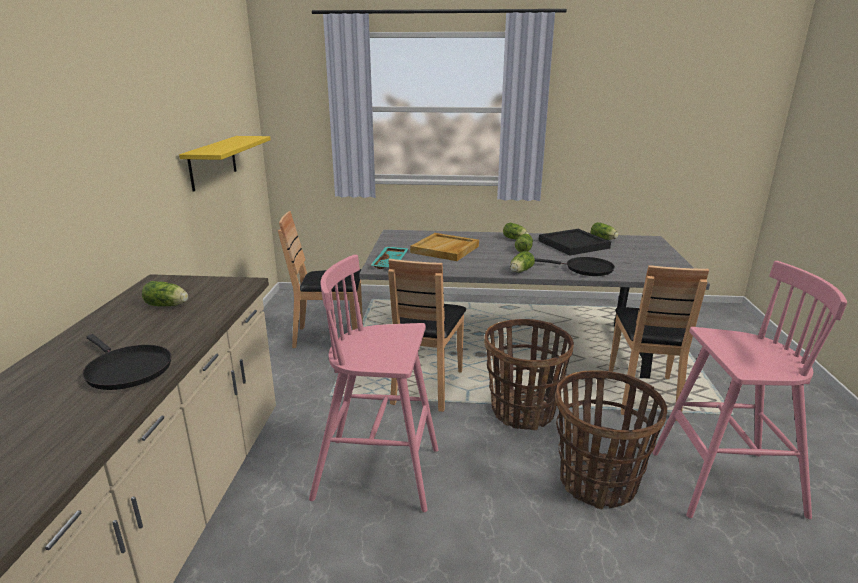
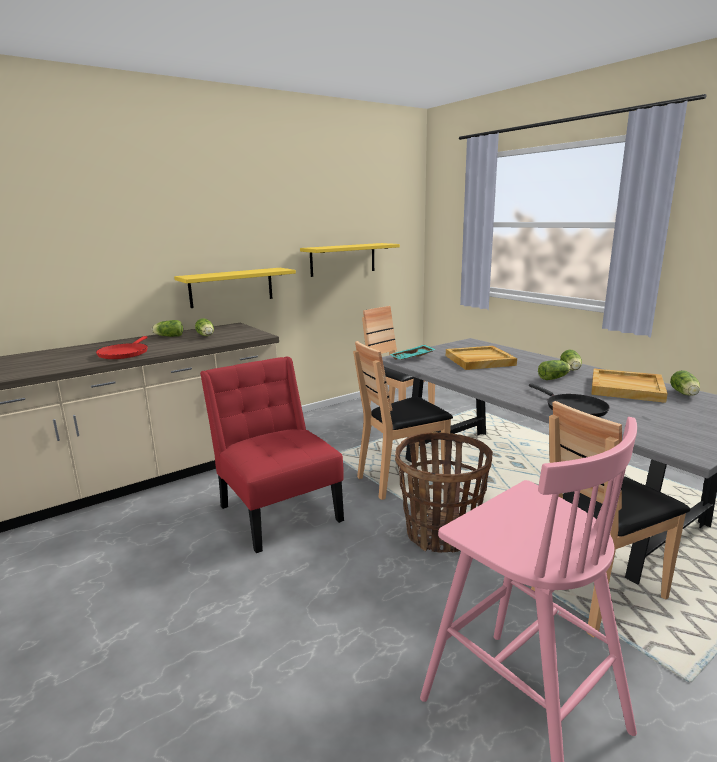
camera: 50 degrees right, 5 degrees down
(126, 370) = (124, 353): black frying pan -> red frying pan
(128, 226) = (231, 287): none -> yellow shelf
(380, 473) = (278, 510): pink stool -> red chair
(520, 271) = (499, 390): lettuce -> lettuce (168, 336)
(573, 244) = (627, 388): black tray -> beige tray
(598, 482) = (399, 614): basket -> none

